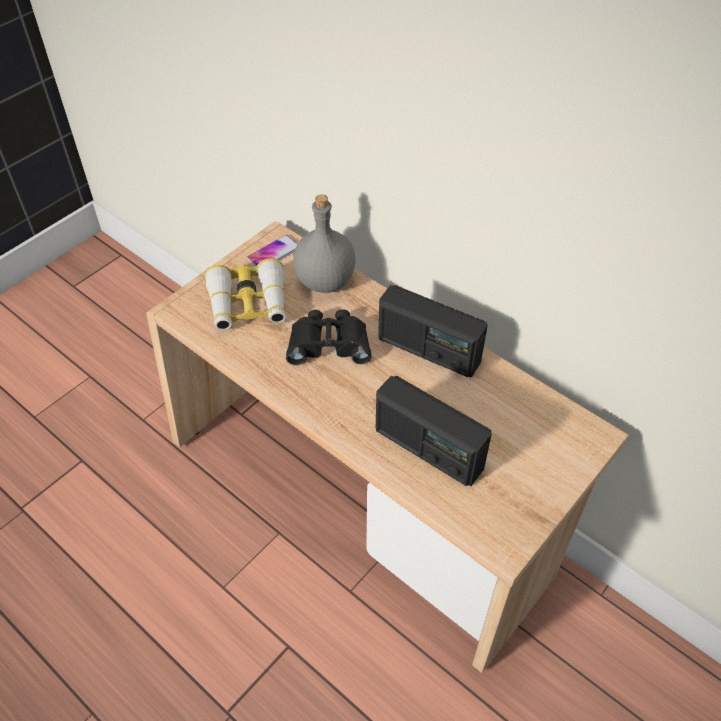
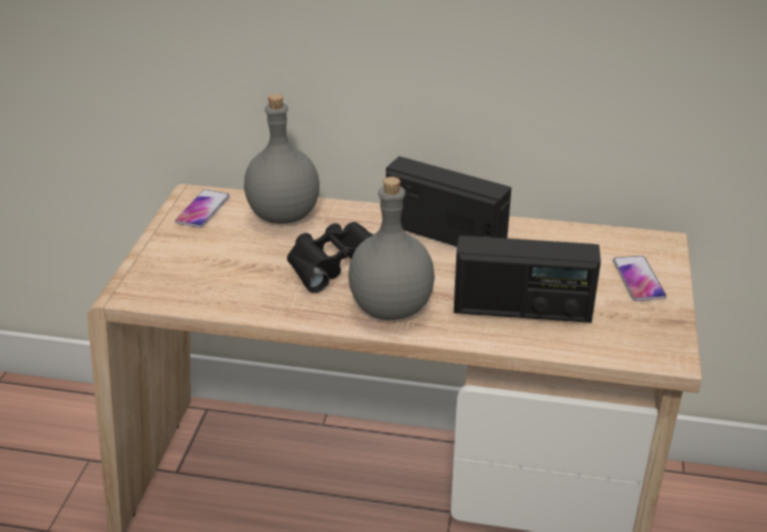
camera: 30 degrees left, 15 degrees down
(248, 304) = (214, 260): binoculars -> none
(334, 403) = (391, 308): none -> grey bottle
(428, 350) = (445, 234): radio -> radio turned 150 degrees counterclockwise
(544, 463) = (638, 279): none -> phone

